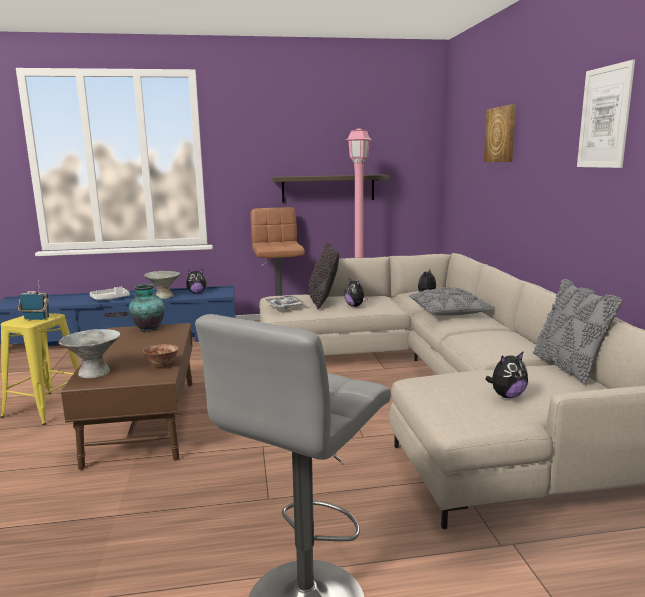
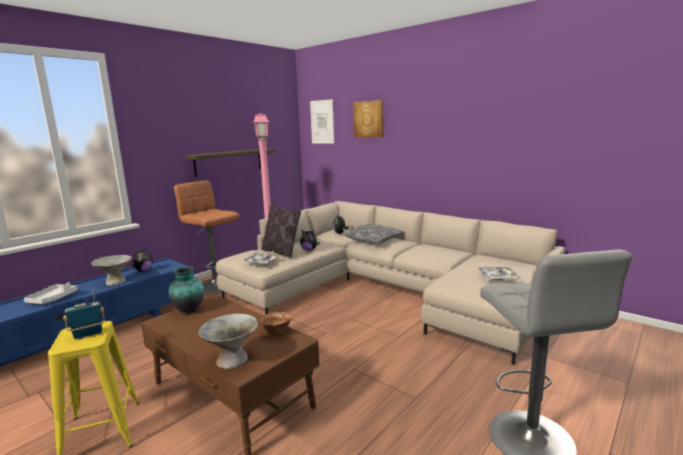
camera: 40 degrees left, 0 degrees up
(506, 396) = (498, 277): plush toy -> tray
(568, 367) = (484, 255): grey pillow -> none
(604, 117) = (468, 111): picture -> picture (322, 122)

